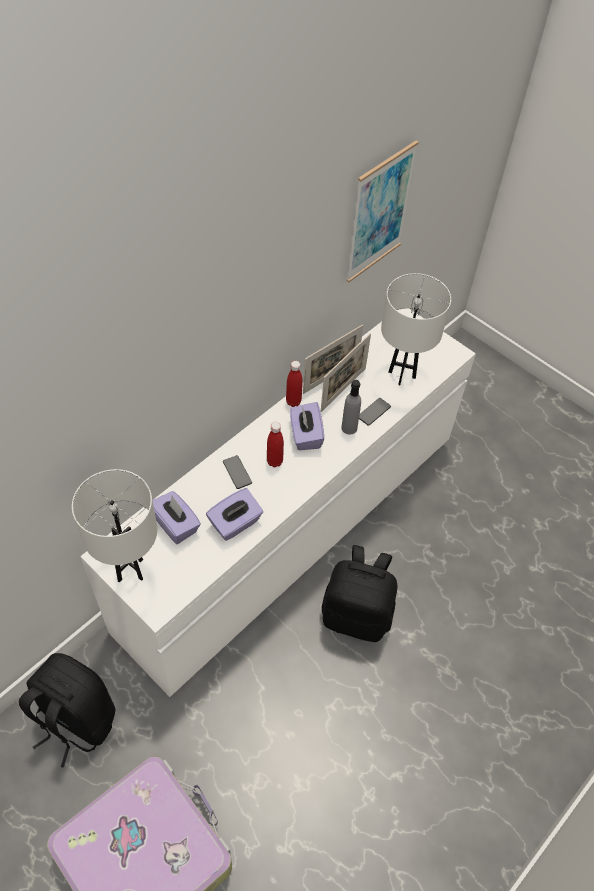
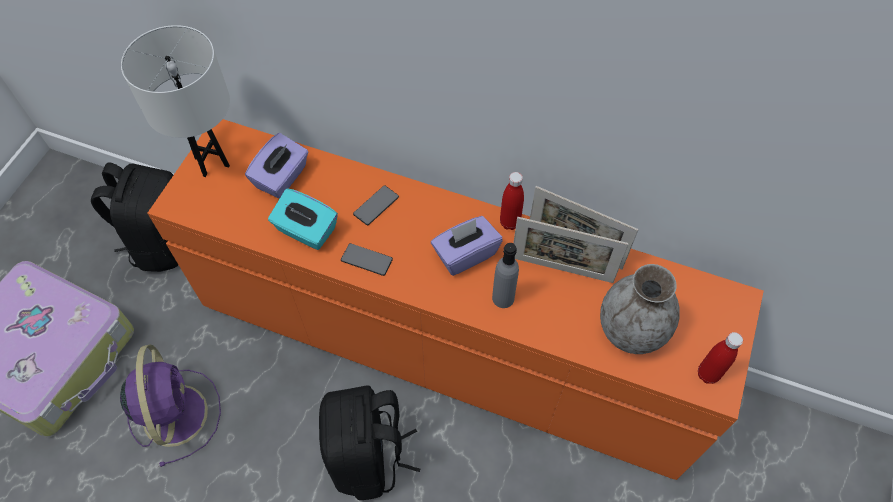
camera: 70 degrees right, 5 degrees up
(235, 523) = (306, 231): purple tissue box -> turquoise tissue box
(256, 752) = (175, 412): none -> purple fan
(274, 461) = (409, 236): red bottle -> red bottle (707, 374)
(290, 531) = (446, 343): white dresser -> orange dresser
(374, 412) = (545, 318): phone -> phone (366, 260)
(379, 213) = (757, 118): picture -> none
(402, 374) = (631, 331): white table lamp -> grey vase

